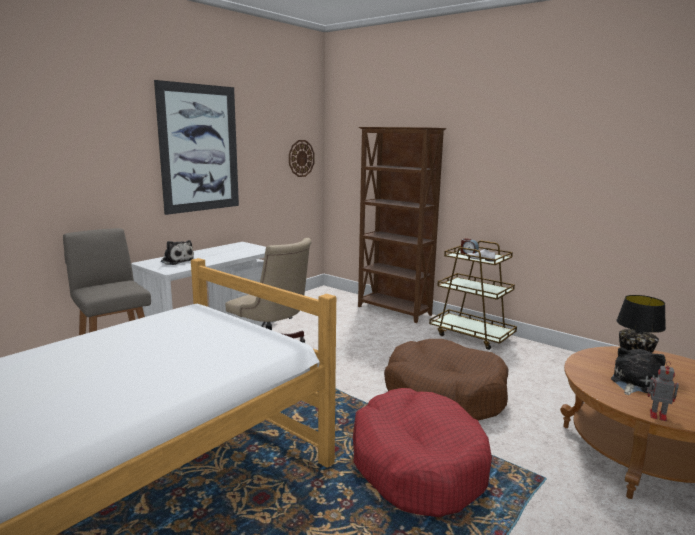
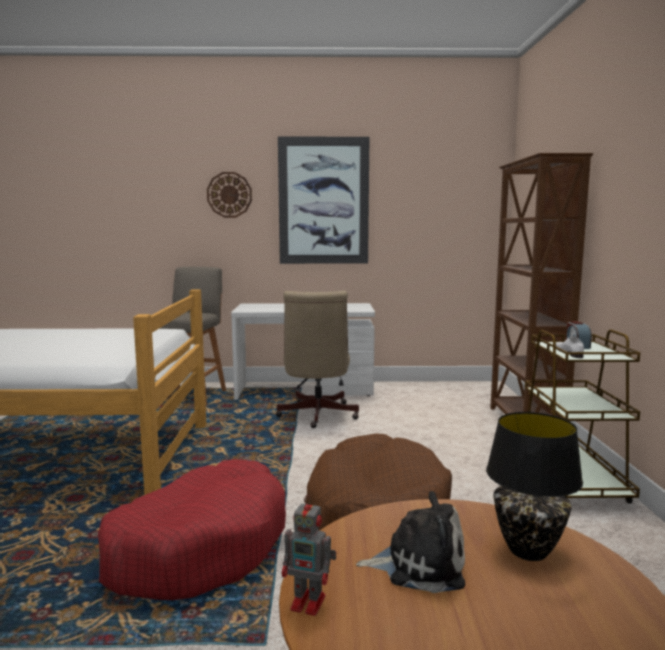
camera: 50 degrees right, 5 degrees down
(177, 261) = (269, 306): plush toy -> none
(301, 158) = (468, 215): wall clock -> wall clock (229, 195)
(656, 415) = (310, 603): toy robot -> toy robot turned 120 degrees clockwise

